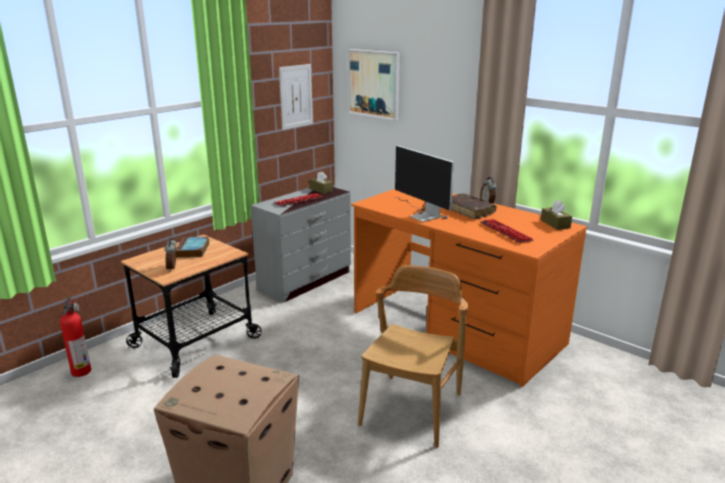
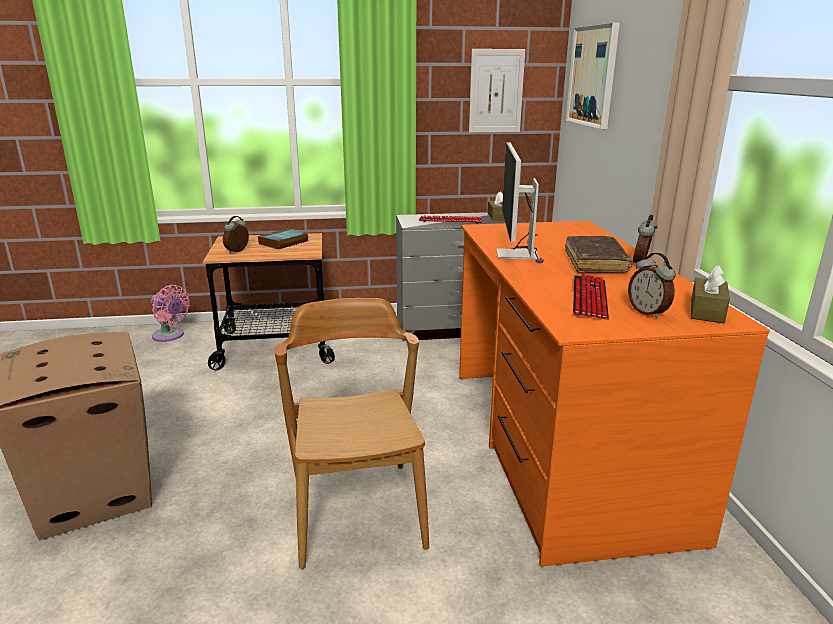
camera: 40 degrees right, 0 degrees up
(81, 370) = (170, 336): fire extinguisher -> pink fan
(412, 409) = (357, 511): brown chair -> brown chair turned 75 degrees counterclockwise
(539, 232) = (648, 313): none -> alarm clock

